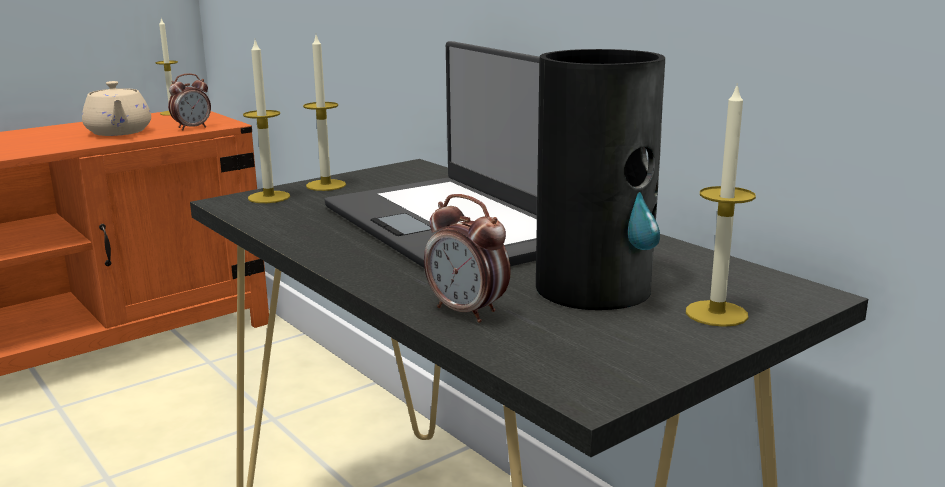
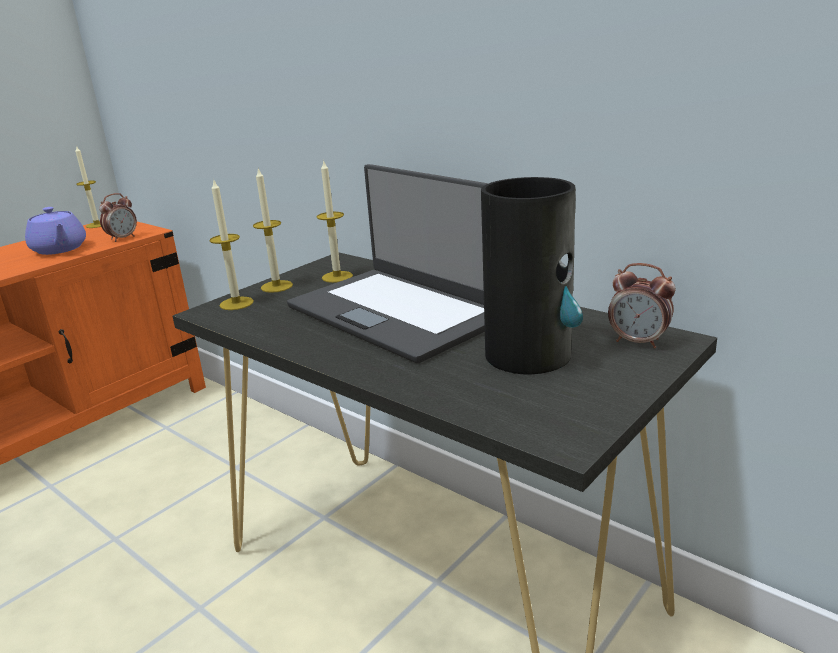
camera: 10 degrees left, 5 degrees up
(119, 132) = (60, 249): beige teapot -> purple teapot
(467, 312) = (447, 388): alarm clock -> alarm clock (638, 342)
(716, 313) = (623, 364): candle -> candle (337, 277)

